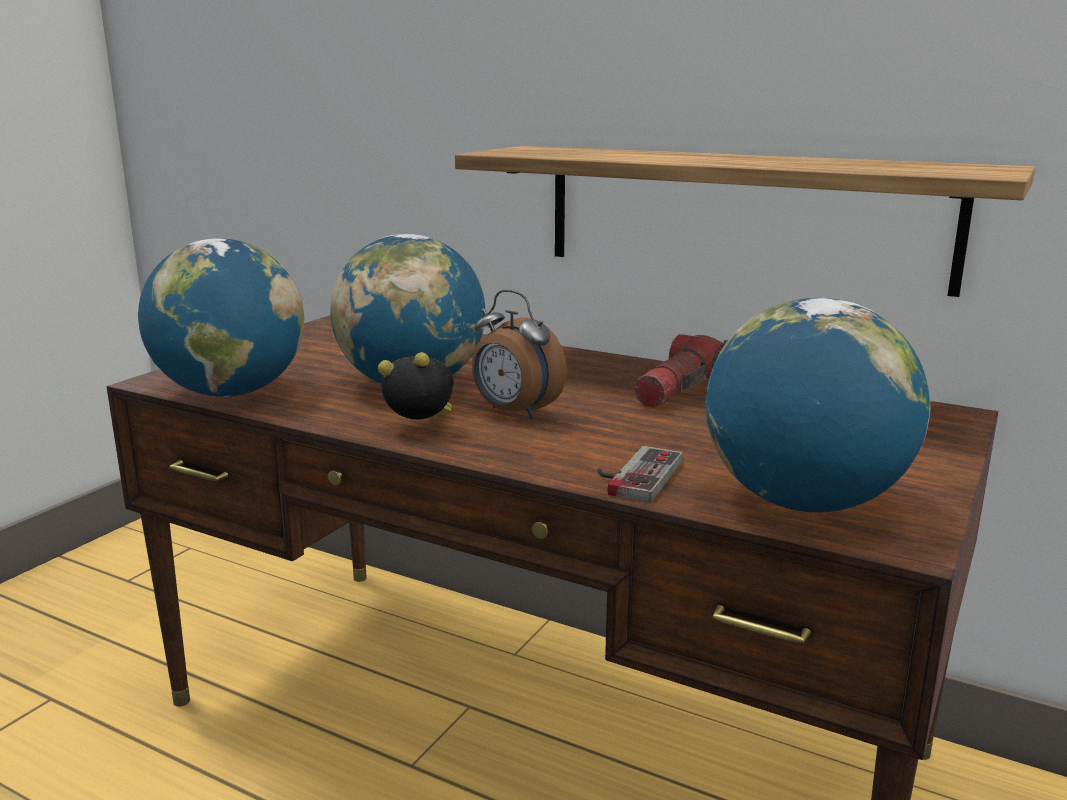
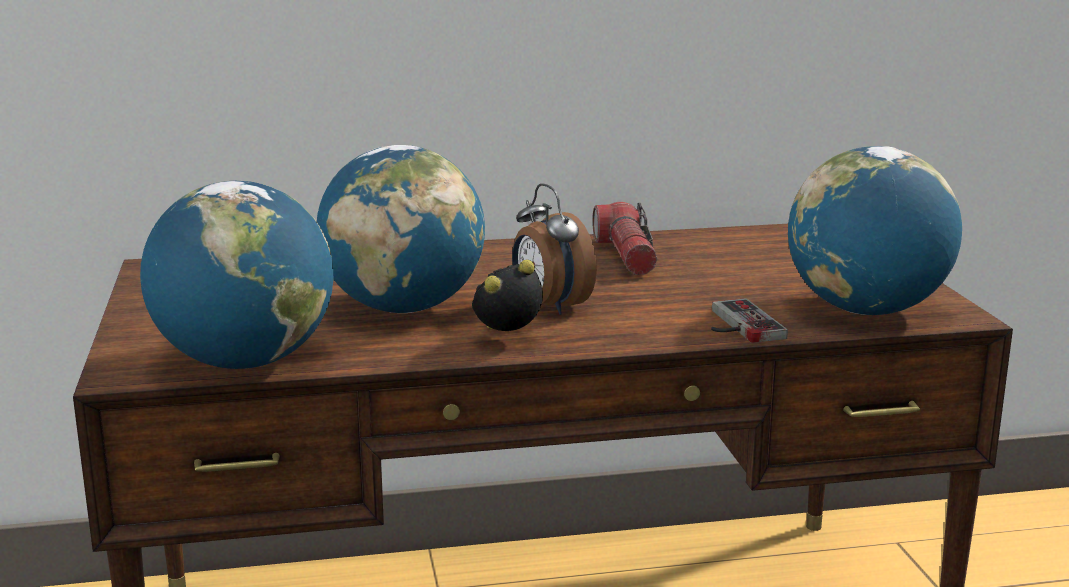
camera: 40 degrees left, 0 degrees up
(514, 412) = (549, 306): alarm clock -> alarm clock turned 60 degrees clockwise
(741, 215) = (621, 84): shelf -> none

